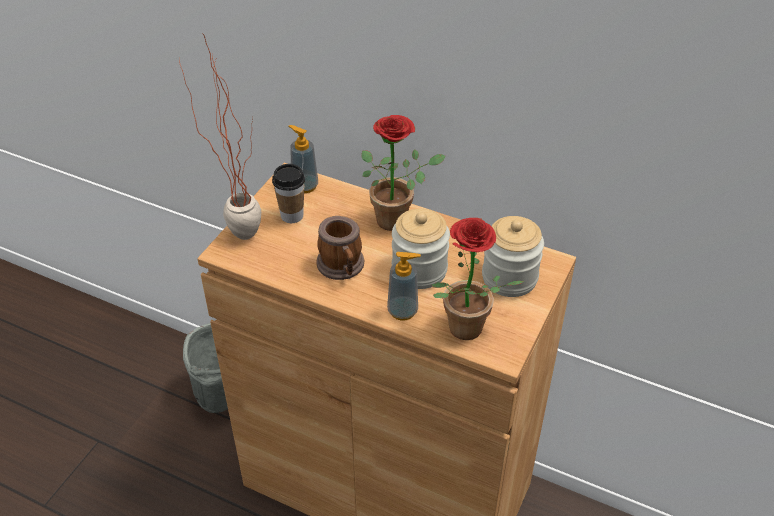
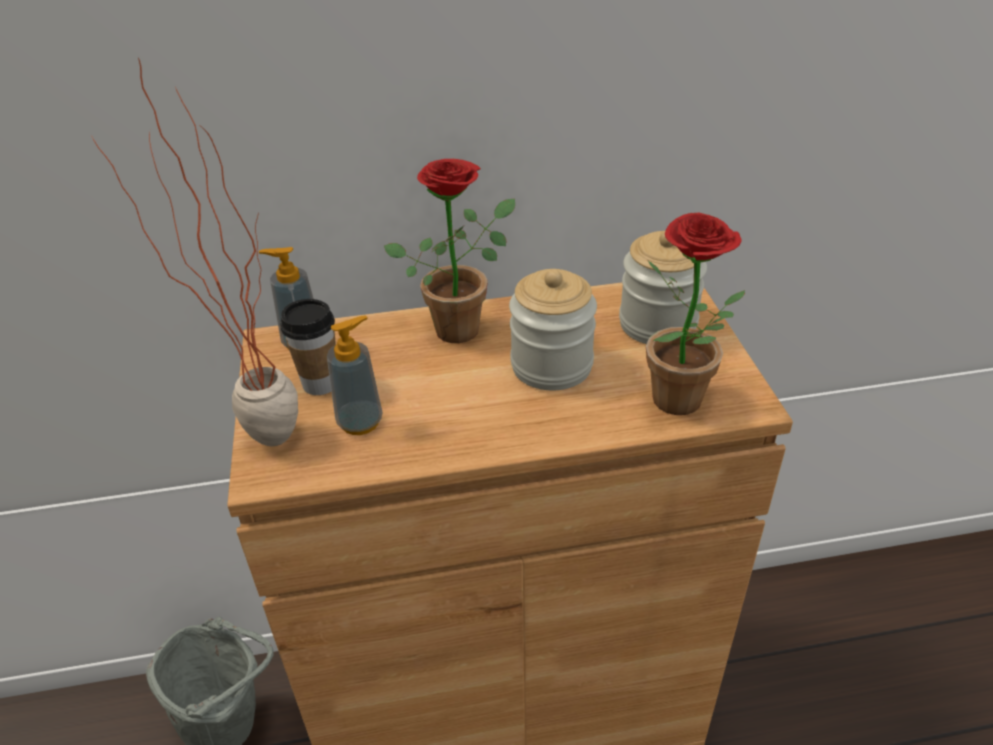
camera: 35 degrees left, 5 degrees down
(342, 267) = (454, 410): mug -> none
(402, 311) = (586, 420): soap dispenser -> soap dispenser (360, 422)

